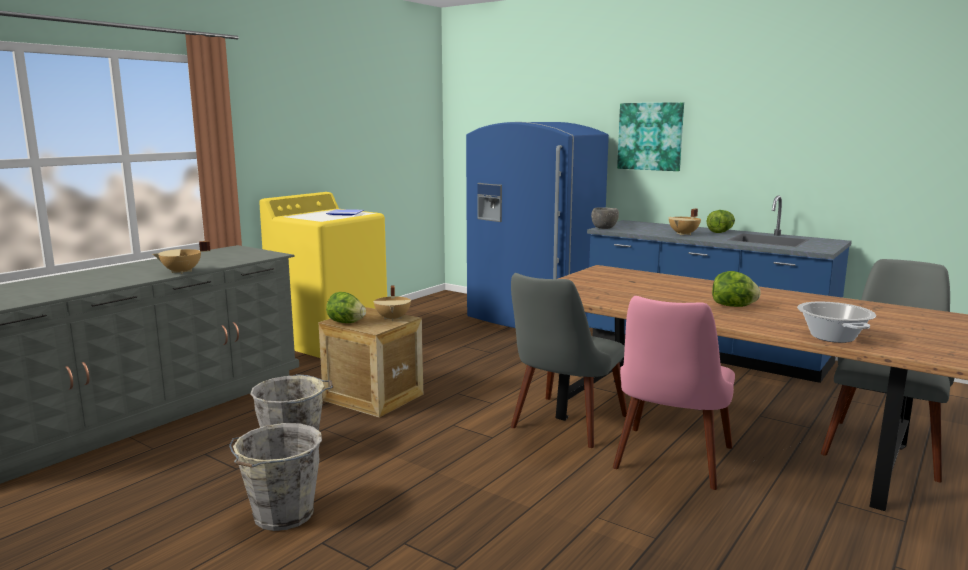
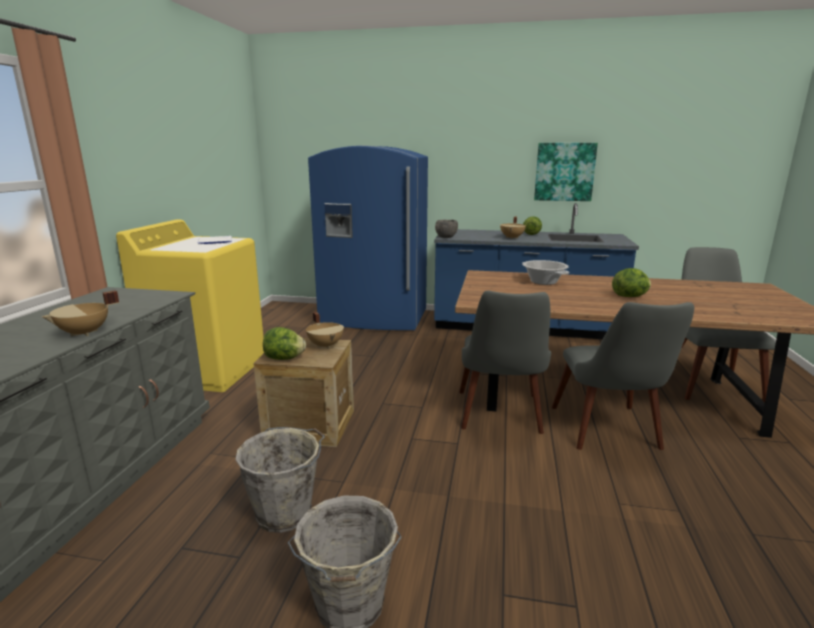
camera: 25 degrees left, 5 degrees up
(650, 136) = (464, 158): picture -> picture (564, 172)
(669, 464) = (610, 434): pink chair -> grey chair
(833, 337) = (738, 315): cooking pot -> cooking pot (543, 282)

